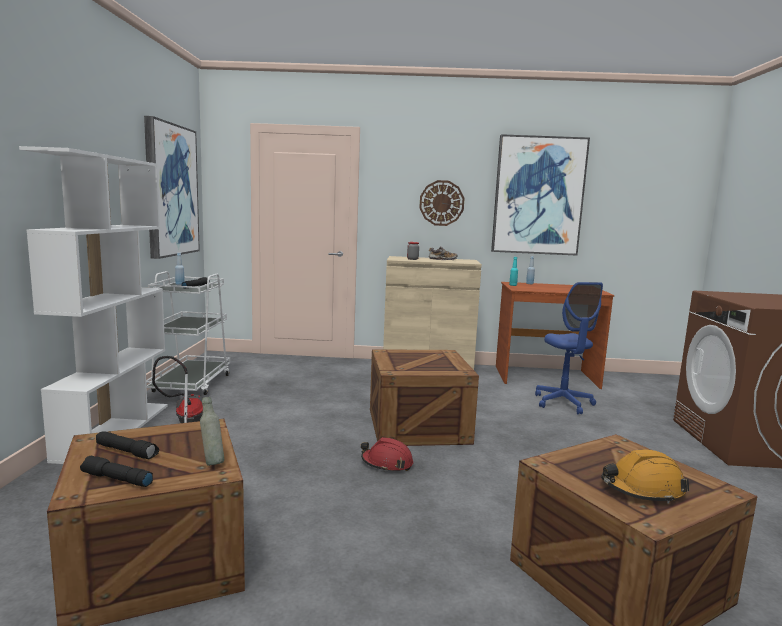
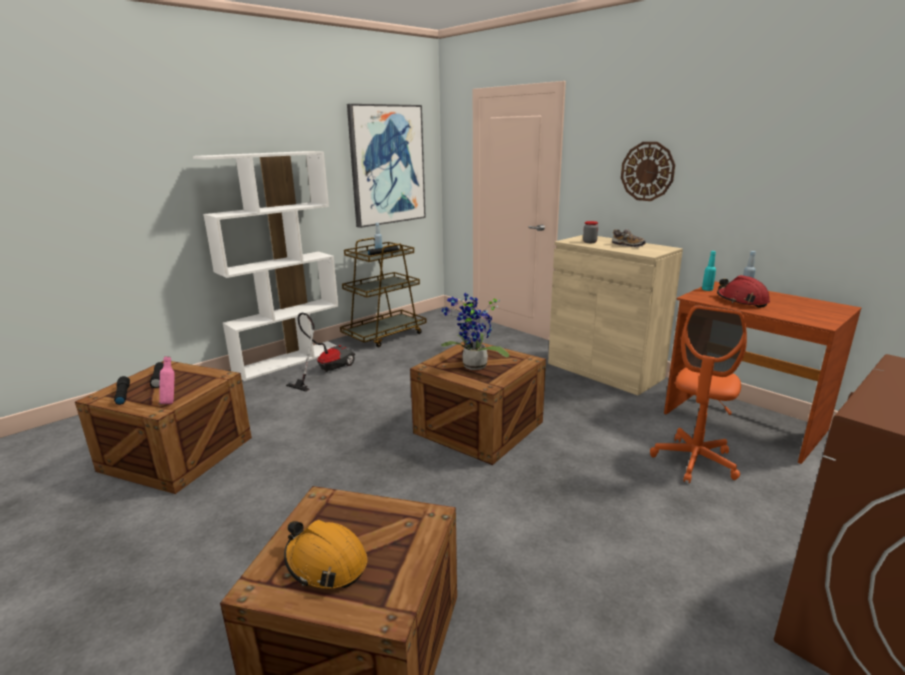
camera: 45 degrees right, 10 degrees up
(191, 384) = (385, 335): white cart -> brown cart
(212, 462) = (170, 402): grey bottle -> pink bottle
(387, 463) = (391, 450): red hard hat -> red hard hat (741, 301)
(424, 364) = (473, 367): none -> potted plant
(538, 196) = (783, 161): picture -> none
(563, 403) = (694, 461): blue office chair -> orange office chair

